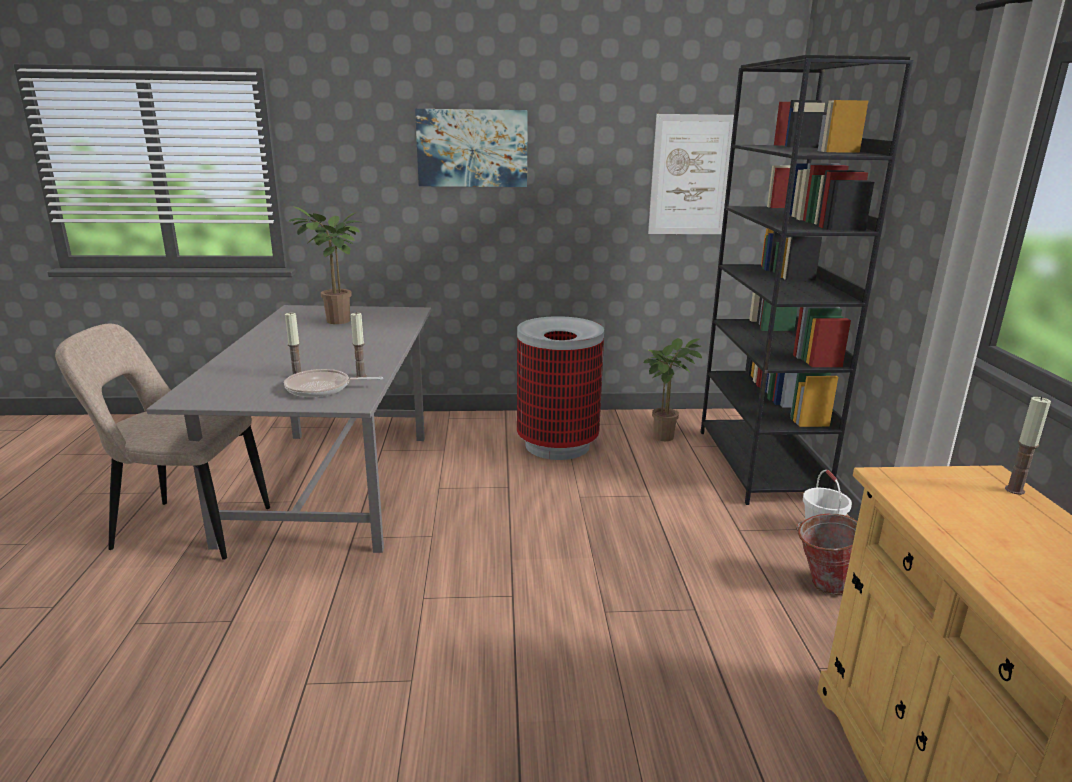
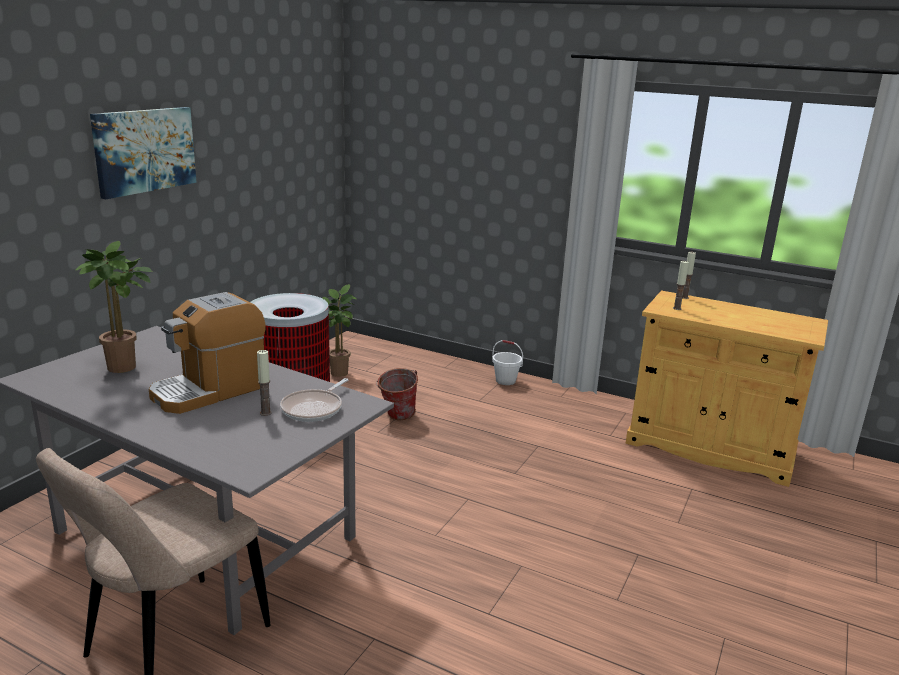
camera: 60 degrees left, 0 degrees up
(323, 351) = (209, 390): none -> coffee machine
(361, 376) = (306, 389): candle -> candle (677, 308)
(691, 175) = (296, 152): picture -> none
(760, 465) = (418, 362): black bookcase -> none
(821, 583) = (549, 403): bucket -> bucket (396, 417)

